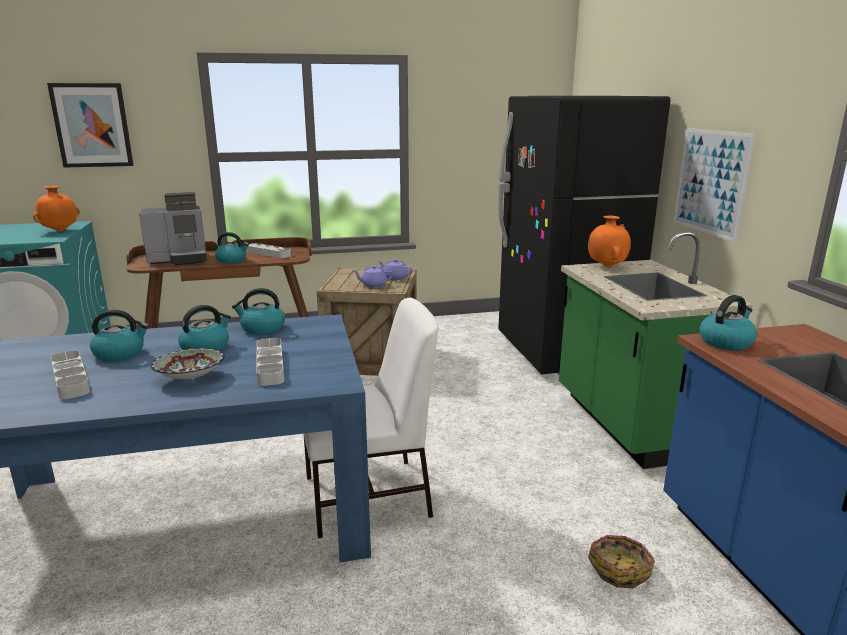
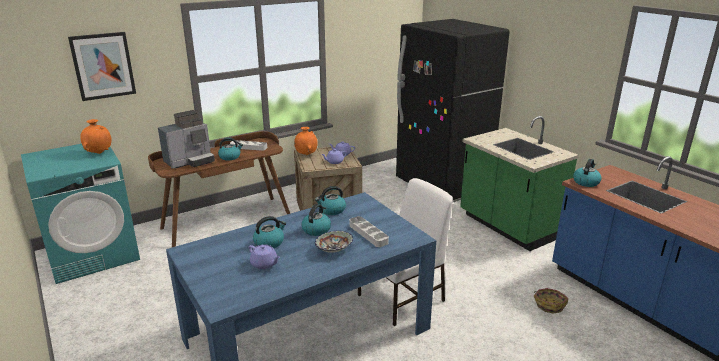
camera: 20 degrees left, 5 degrees up
(70, 378) = (264, 264): grey tray -> purple teapot
(606, 266) = (488, 136): orange vase -> orange vase (306, 155)
(711, 182) = (540, 83): picture -> none

